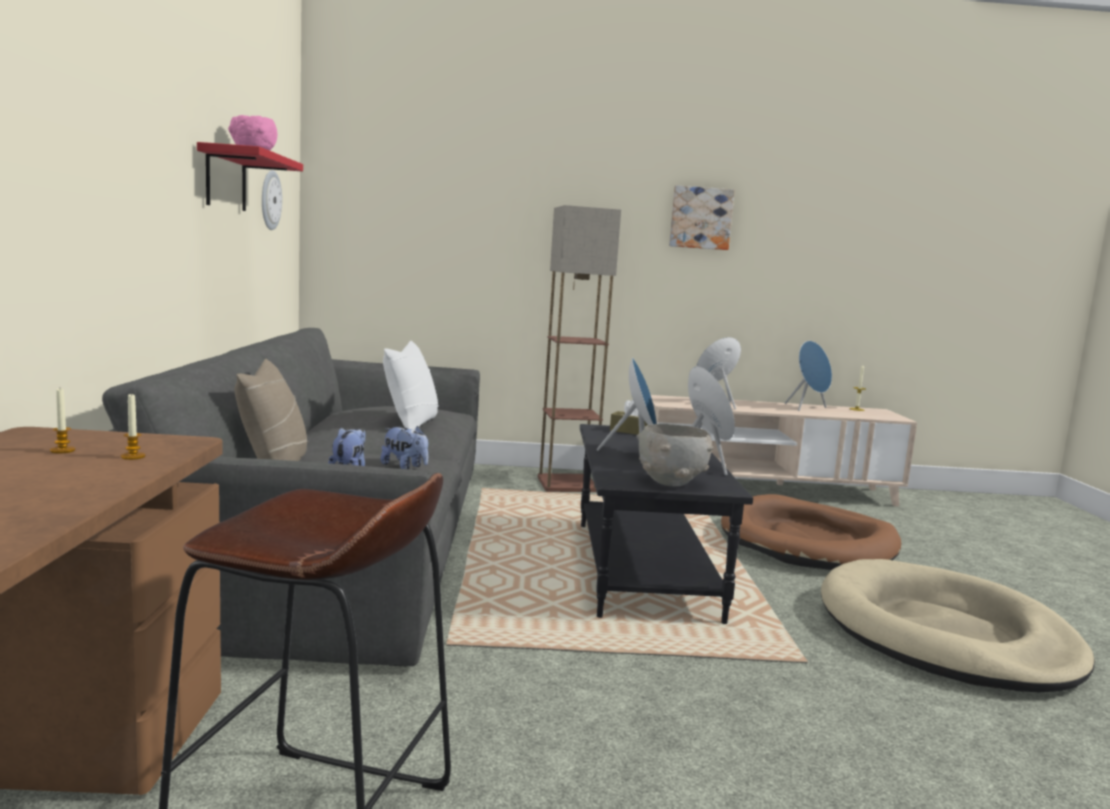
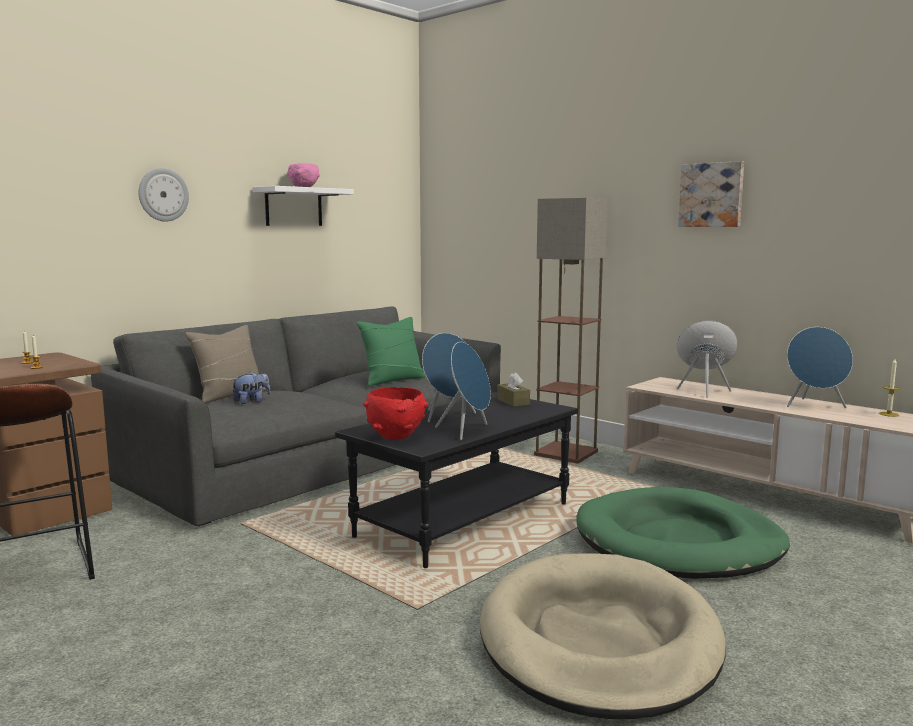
camera: 45 degrees right, 0 degrees up
(226, 180) = (293, 207): red shelf -> white shelf
(269, 200) = (362, 215): wall clock -> wall clock (163, 195)
(405, 467) = (296, 404): plush toy -> none
(411, 423) = (392, 380): white pillow -> green pillow
(671, 483) = (396, 437): grey bowl -> red bowl
(808, 542) = (679, 542): brown dog bed -> green dog bed

